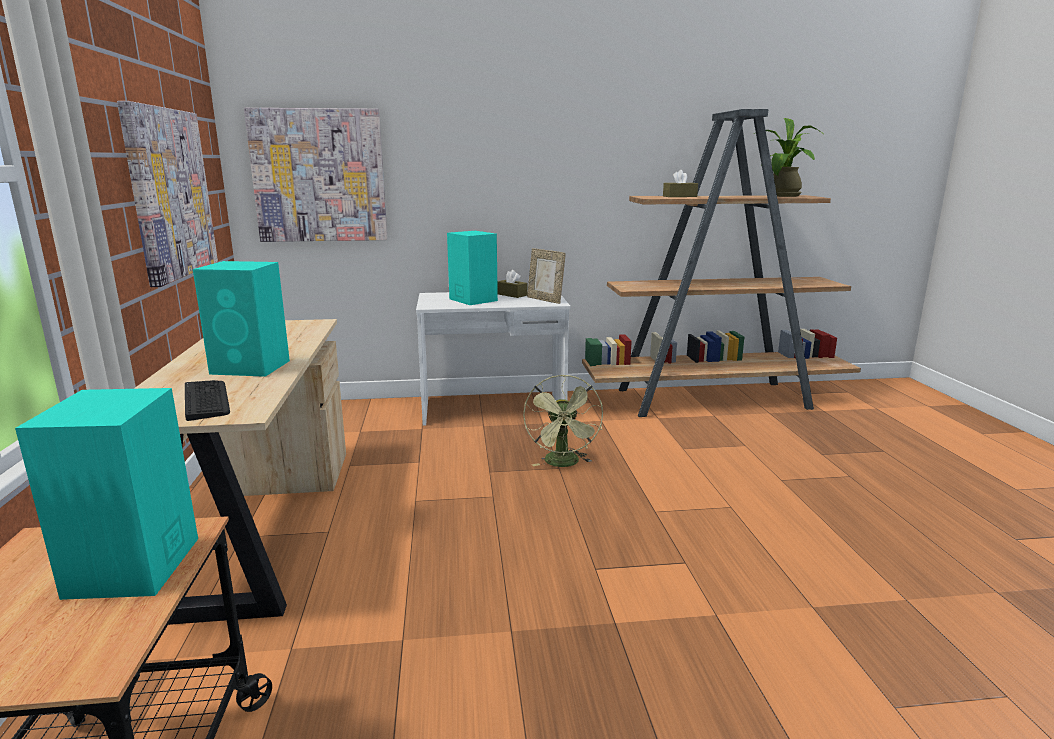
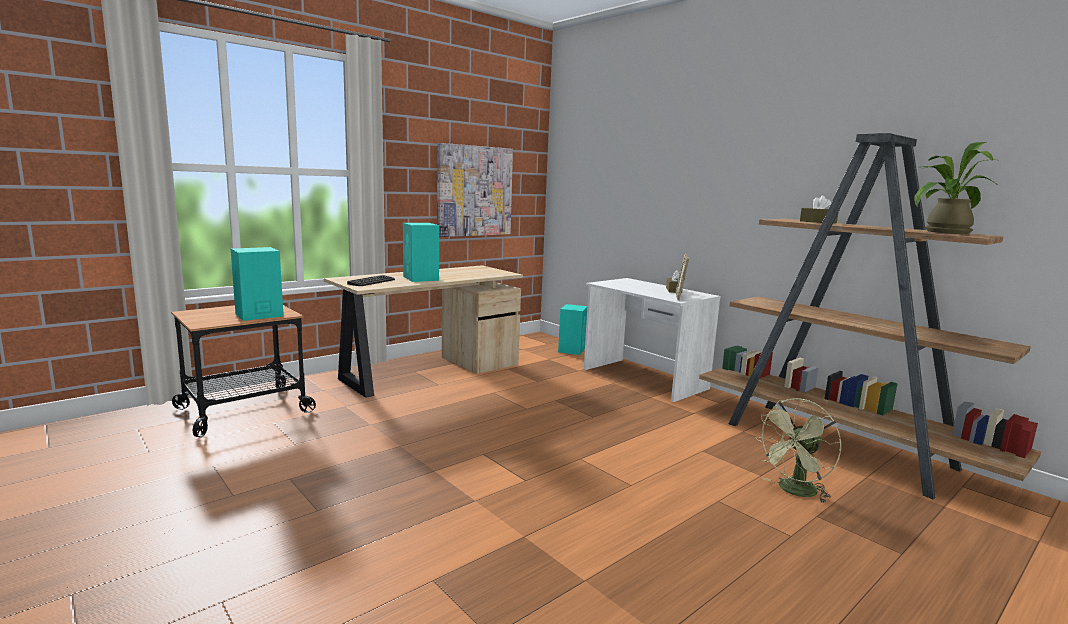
camera: 55 degrees right, 5 degrees down
(319, 176) = (587, 188): picture -> none
(472, 299) = (637, 286): turquoise speaker -> turquoise speaker (572, 350)
(563, 464) = (601, 417): green fan -> green fan (794, 491)

